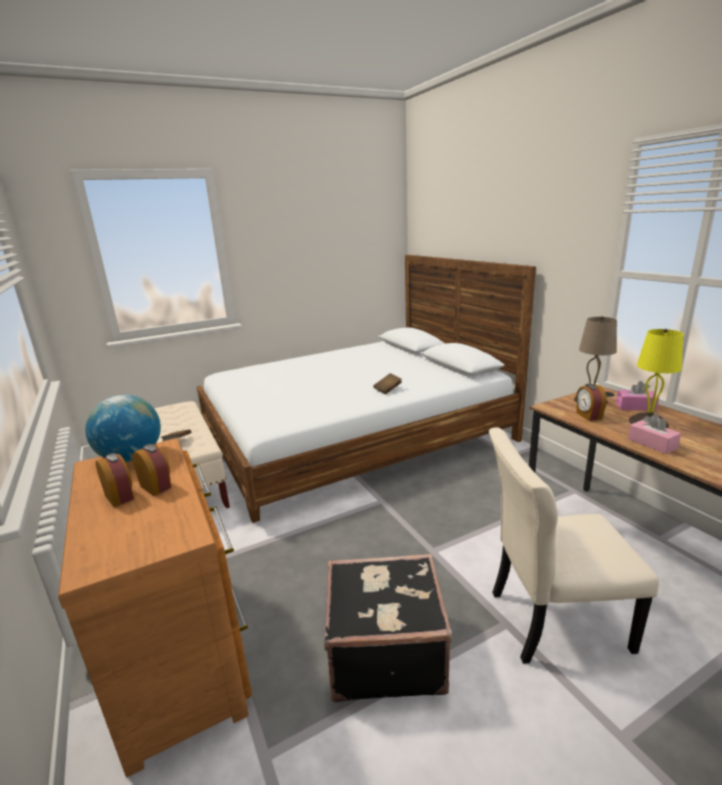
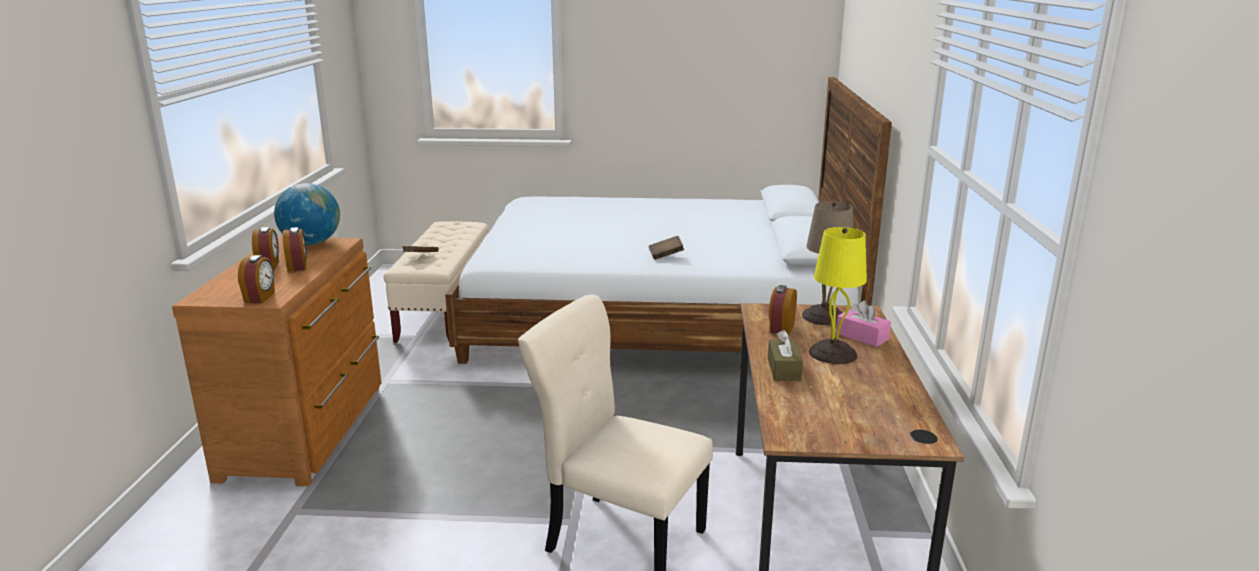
camera: 30 degrees right, 0 degrees up
(170, 538) = (260, 298): none -> alarm clock
(384, 651) = (446, 494): black suitcase -> none
(652, 444) = (784, 369): pink tissue box -> brown tissue box

